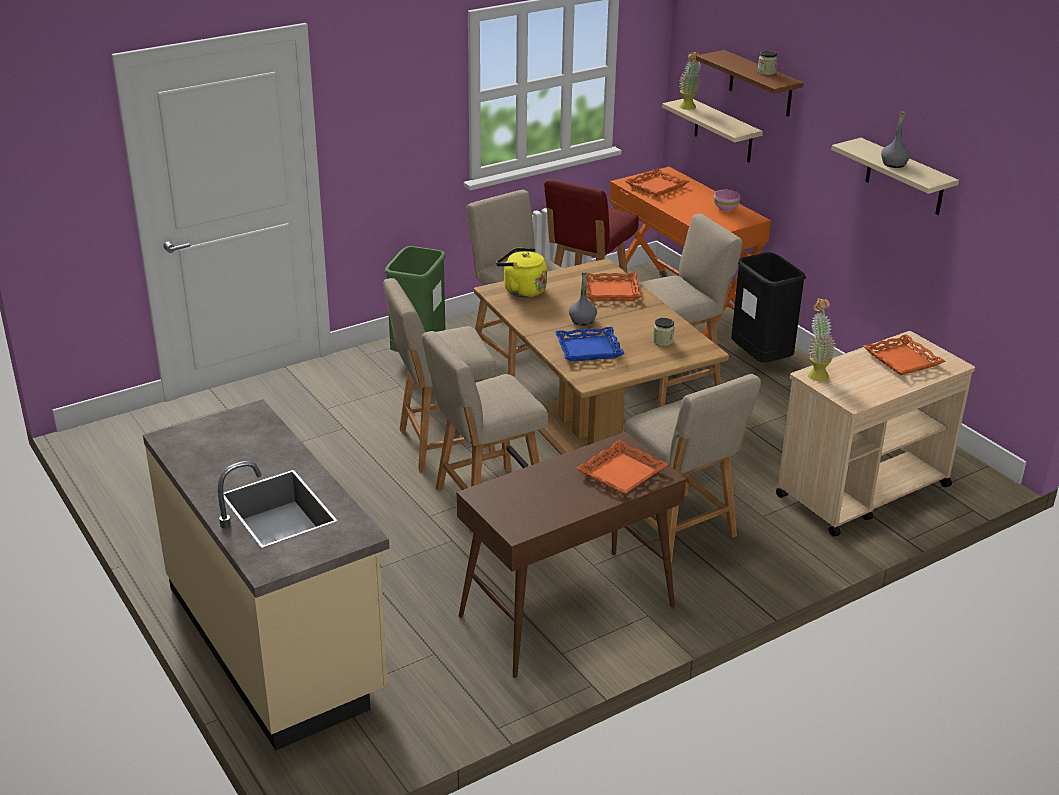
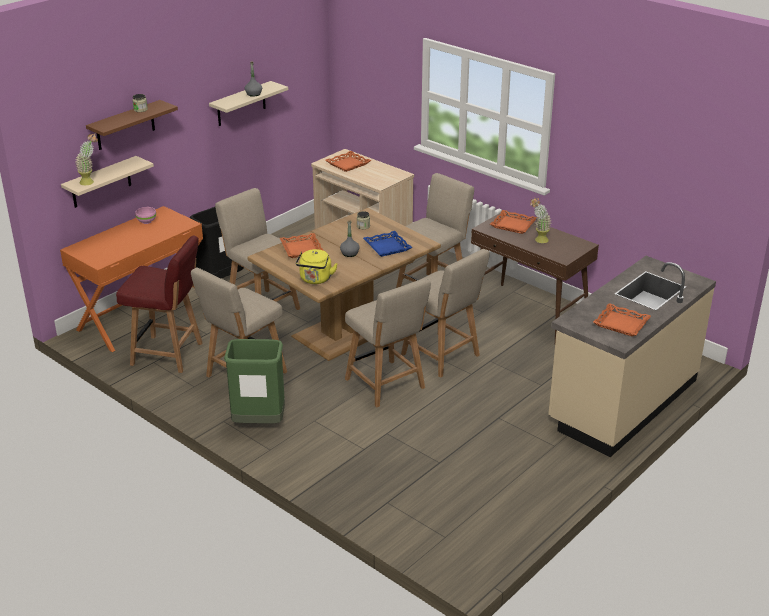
camera: 105 degrees left, 0 degrees up
(656, 186) = (107, 250): orange tray -> orange tray (621, 324)
(816, 373) = (376, 184): potted plant -> potted plant (538, 241)

